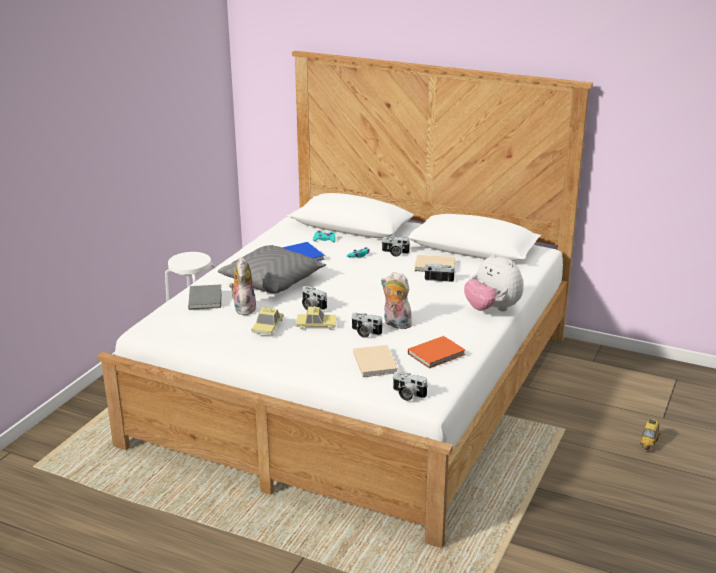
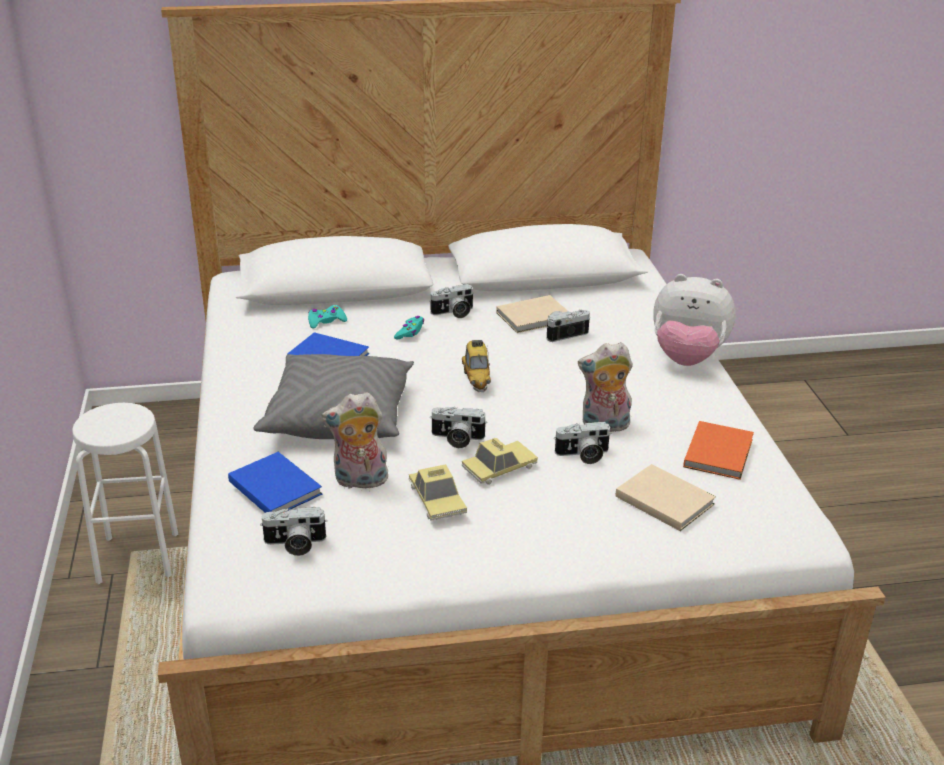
camera: 35 degrees left, 5 degrees up
(206, 298) = (275, 486): grey book -> blue book
(243, 308) = (359, 481): plush toy -> plush toy turned 60 degrees counterclockwise
(407, 394) = (770, 534): camera -> camera (295, 544)
(648, 443) = (872, 474): toy car -> toy car (476, 380)

